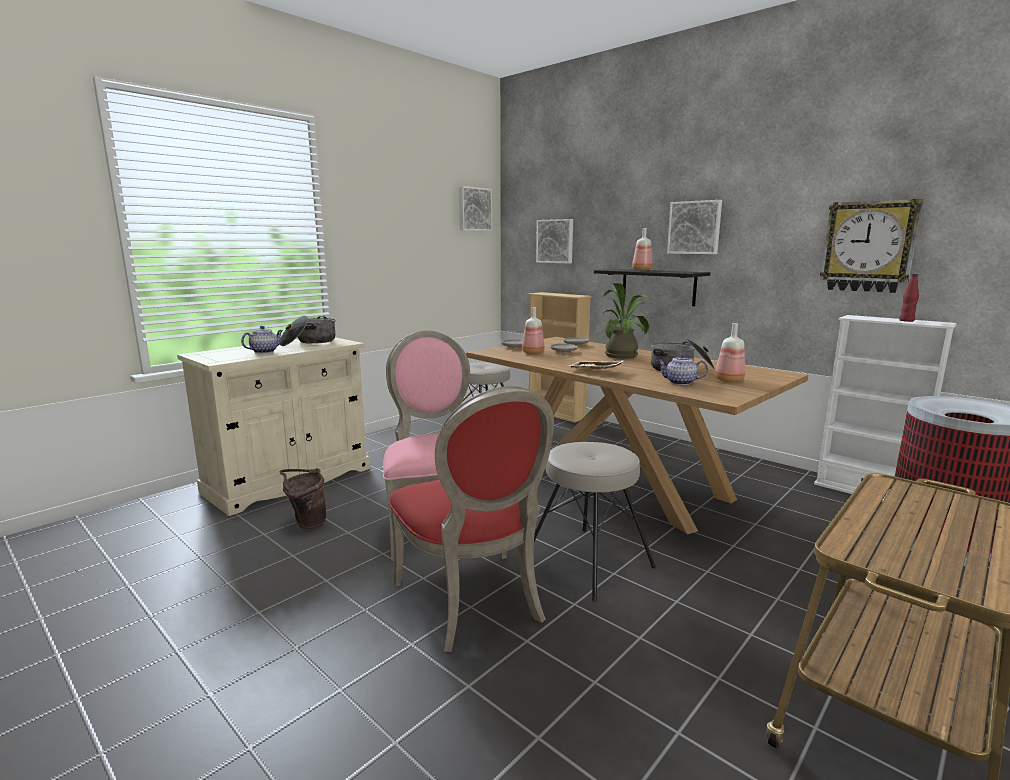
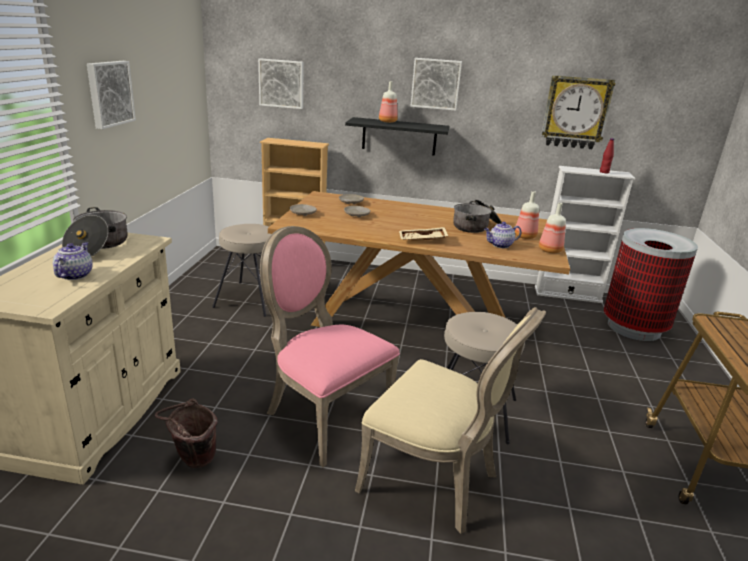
camera: 35 degrees left, 10 degrees up
(474, 209) = (184, 42): picture -> picture (109, 93)
(474, 603) = (435, 481): red chair -> beige chair
(532, 353) = (332, 220): bottle -> bottle (549, 250)
(624, 355) = (411, 213): potted plant -> none

